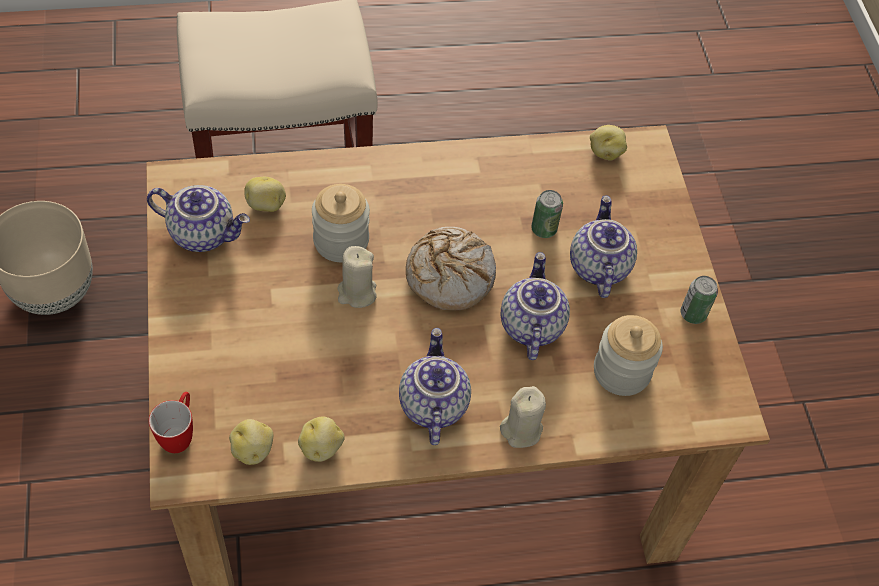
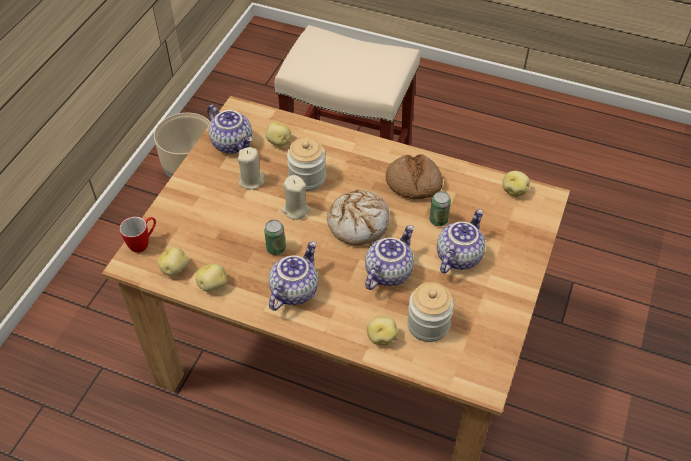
camera: 35 degrees right, 5 degrees down
(481, 192) = (413, 183): none -> bread
(521, 430) = (338, 329): beige candle -> beige candle (251, 180)
(579, 413) = (381, 337): none -> potato
(693, 314) = (503, 311): can -> can (276, 248)

